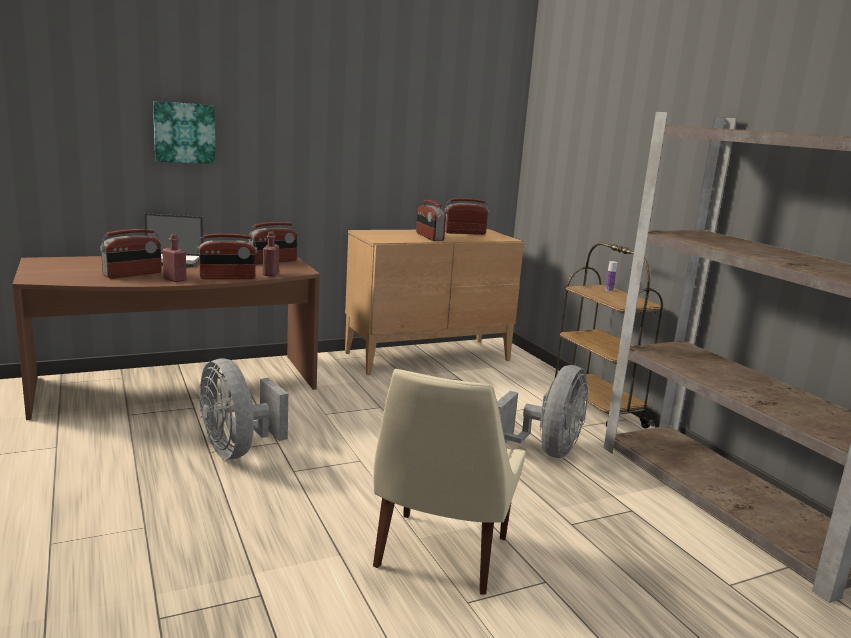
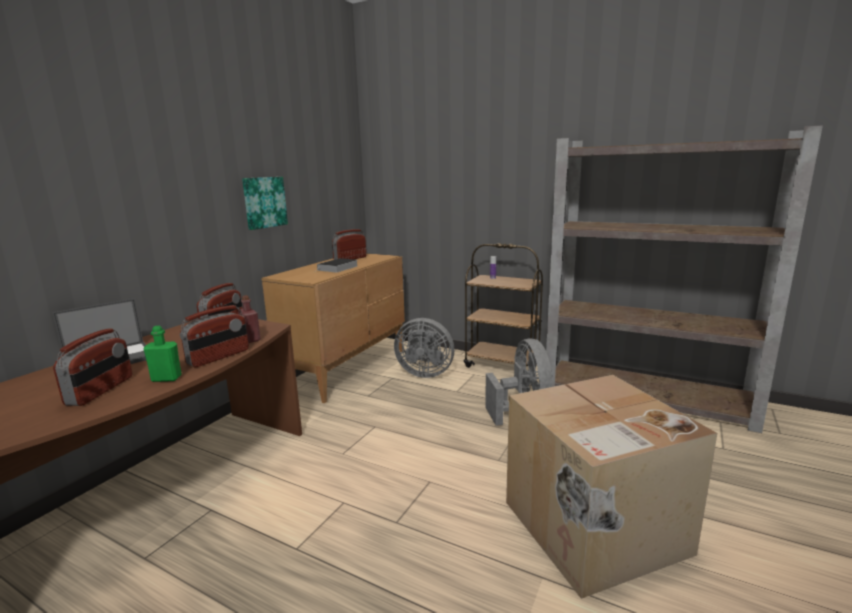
camera: 35 degrees left, 0 degrees up
(175, 279) = (166, 378): red bottle -> green bottle
(184, 133) = (81, 205): picture -> picture (264, 202)
(237, 449) = (319, 530): grey fan -> grey fan (424, 373)
(429, 237) = (337, 268): radio -> book
(440, 555) = (593, 528): beige chair -> cardboard box

